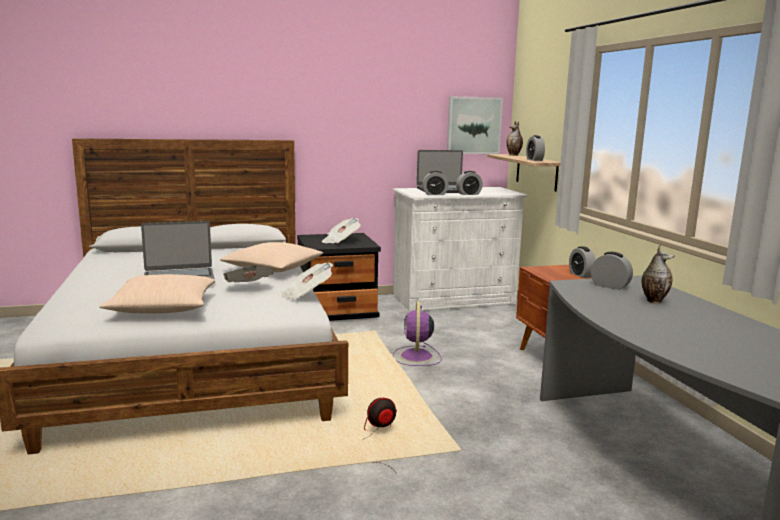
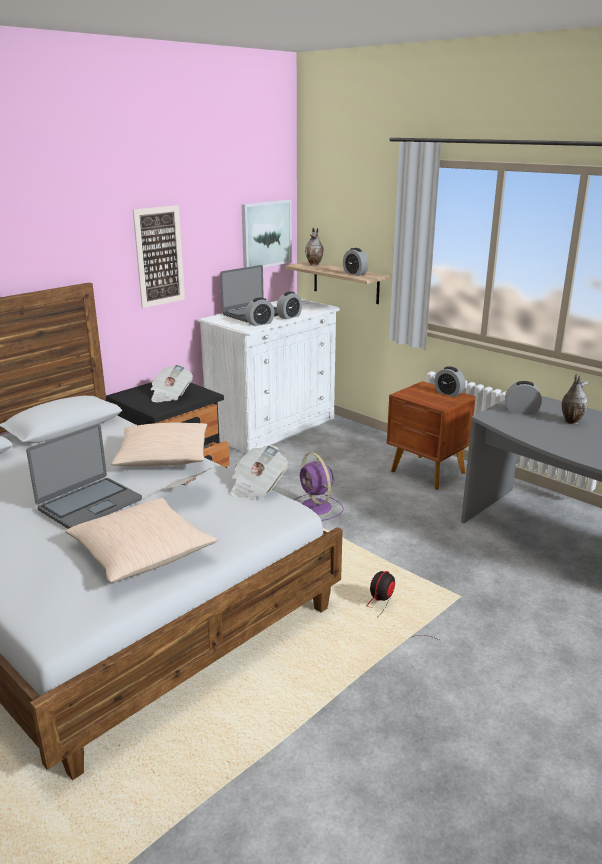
camera: 30 degrees left, 10 degrees up
(361, 129) = (159, 256): none -> picture

